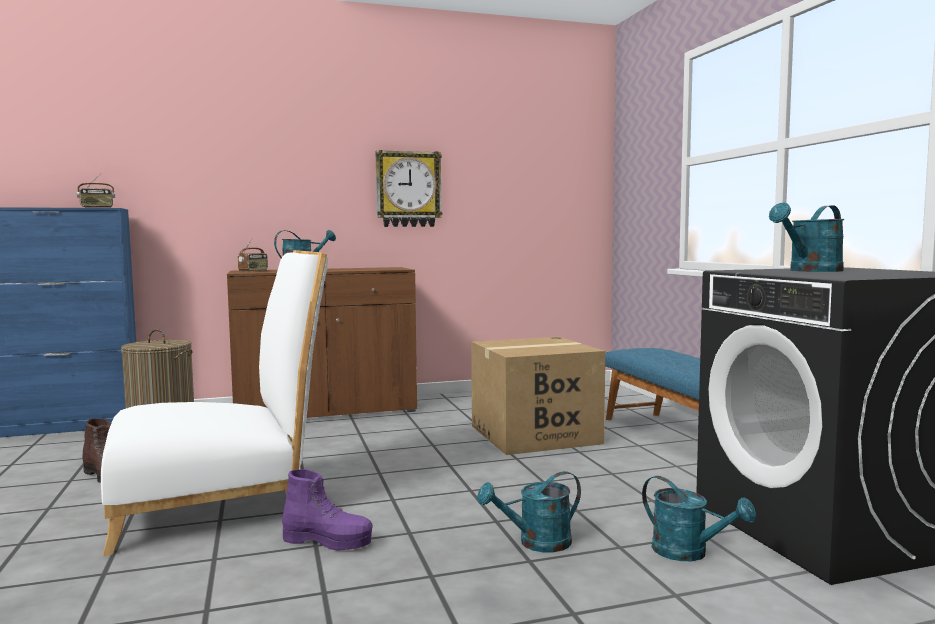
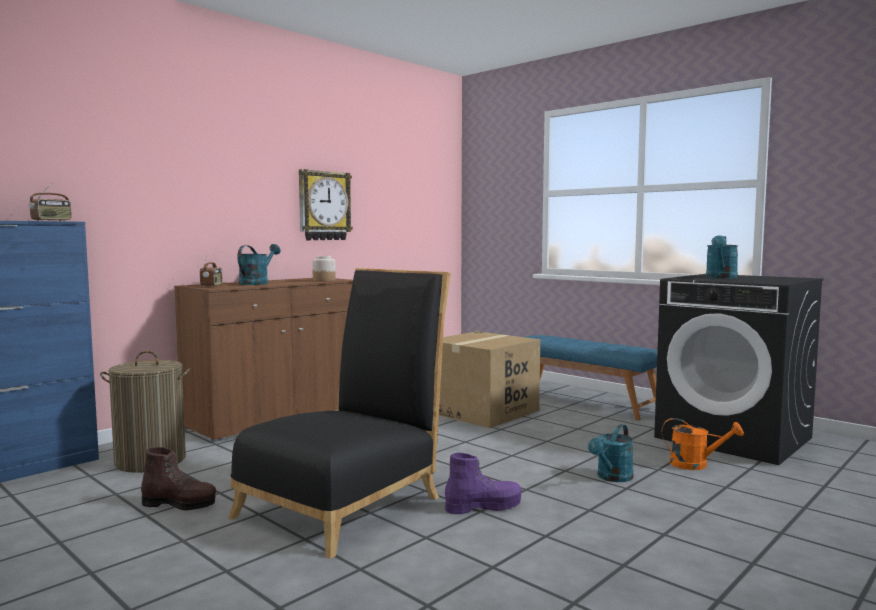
camera: 30 degrees left, 0 degrees up
(221, 505) = (347, 502): white chair -> black chair
(378, 269) = (324, 280): none -> jar
(689, 553) = (696, 464): turquoise watering can -> orange watering can

